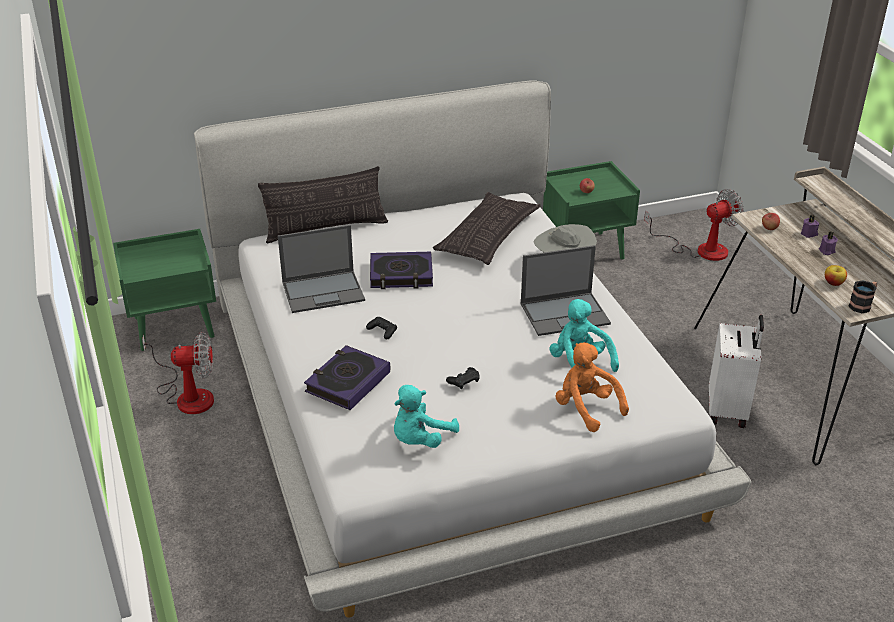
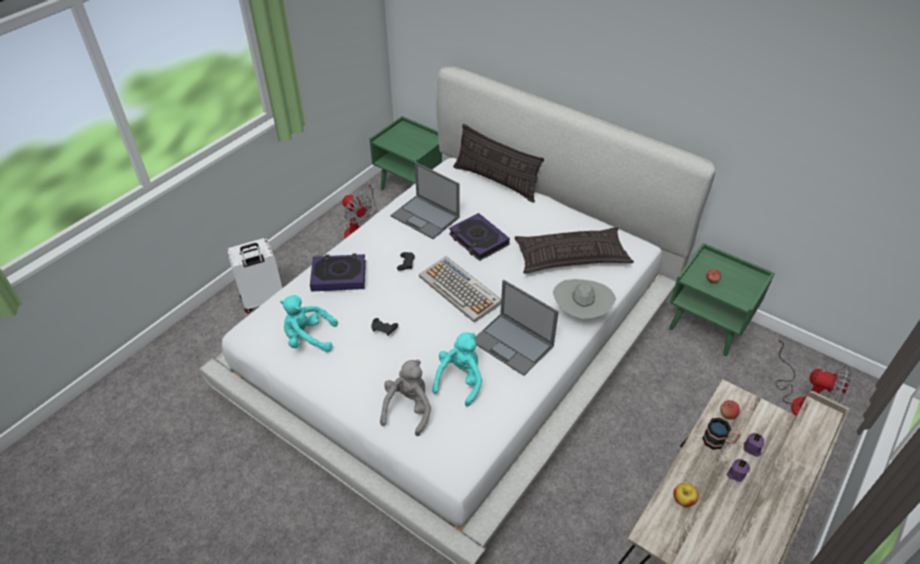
camera: 55 degrees right, 10 degrees up
(462, 313) = (461, 290): none -> keyboard
(586, 408) = (408, 408): orange plush toy -> grey plush toy
(728, 410) = (596, 518): white suitcase -> white suitcase (262, 300)
(862, 305) = (667, 537): mug -> mug (718, 441)

